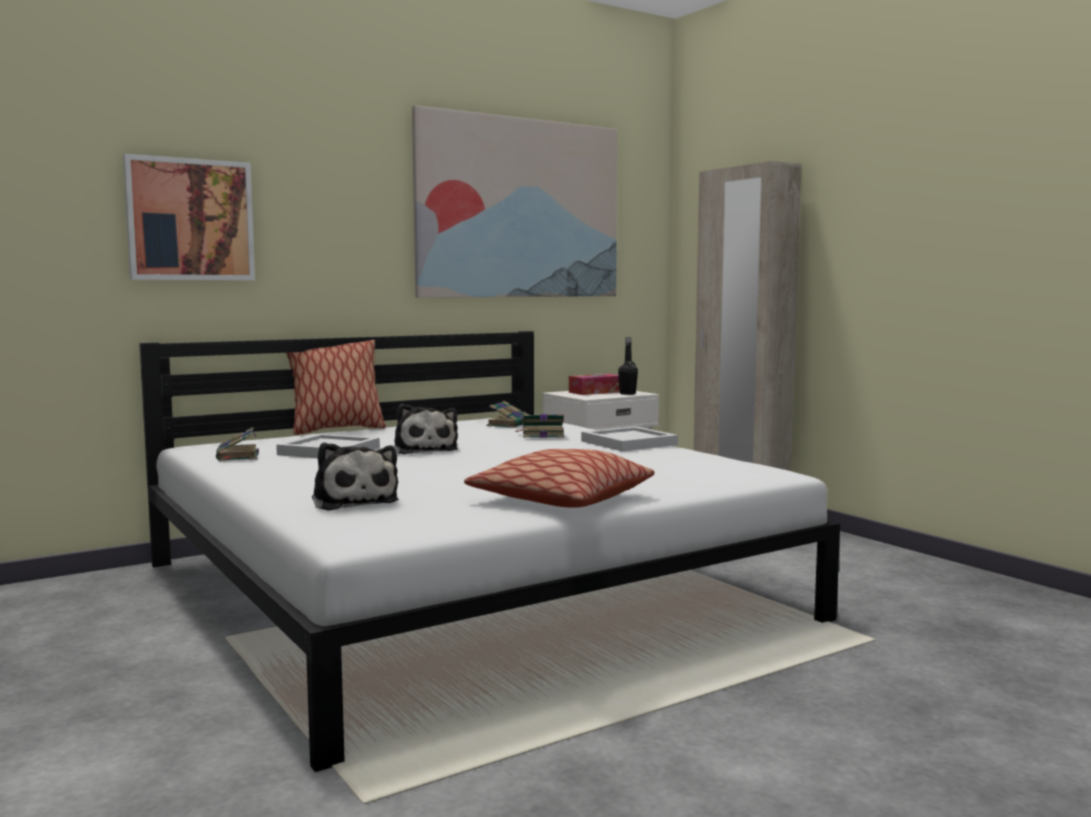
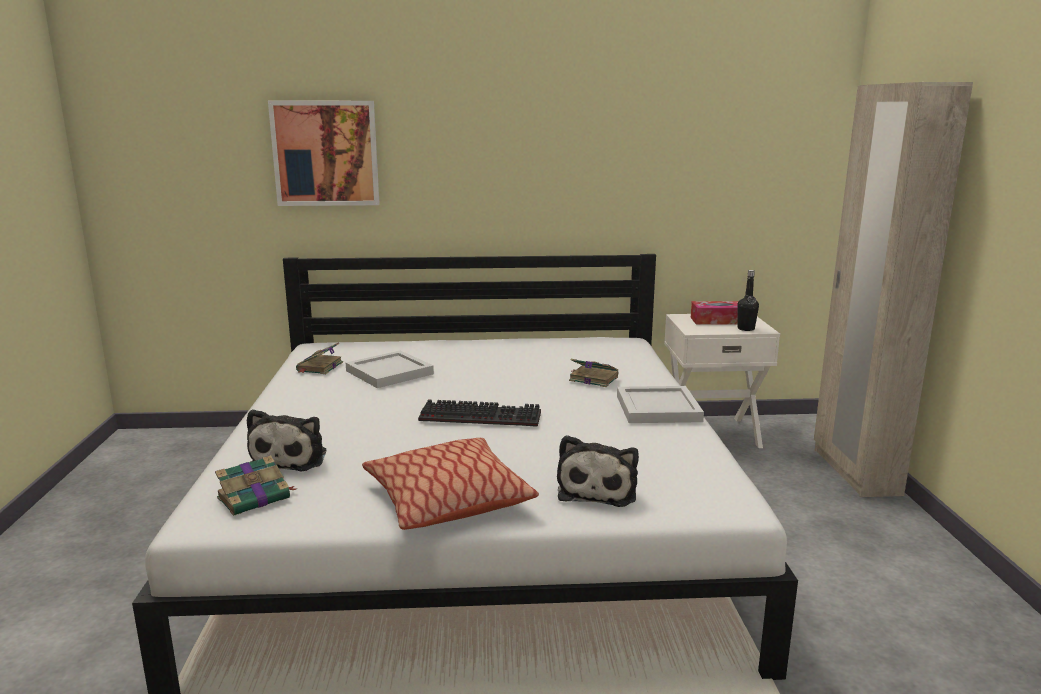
camera: 30 degrees right, 10 degrees up
(336, 430) = (445, 338): pillow -> none
(425, 450) = (463, 384): plush toy -> plush toy (598, 489)
(489, 461) = (483, 416): none -> keyboard
(509, 424) = (588, 355): book -> book (255, 498)
(519, 208) = (652, 128): picture -> none

